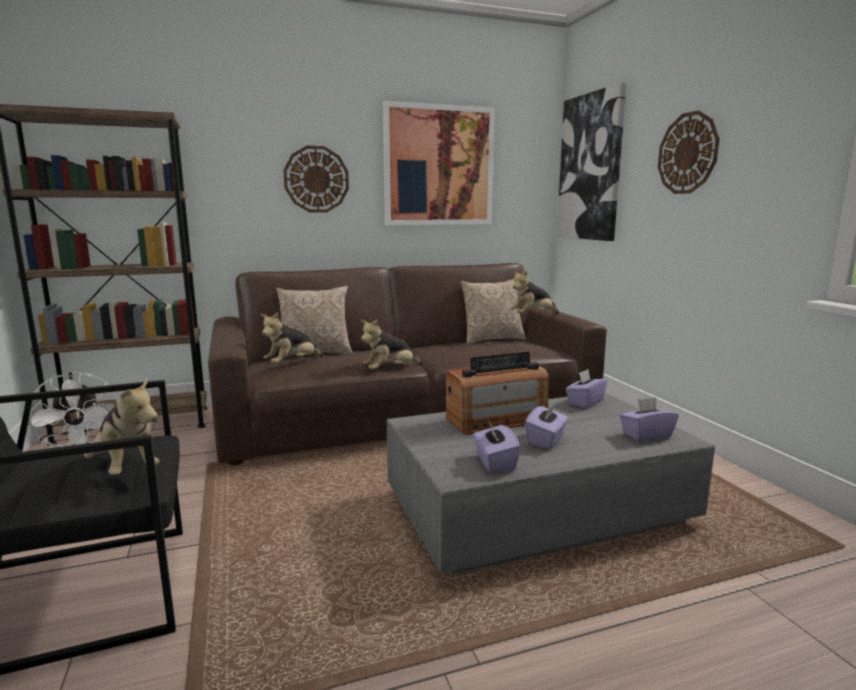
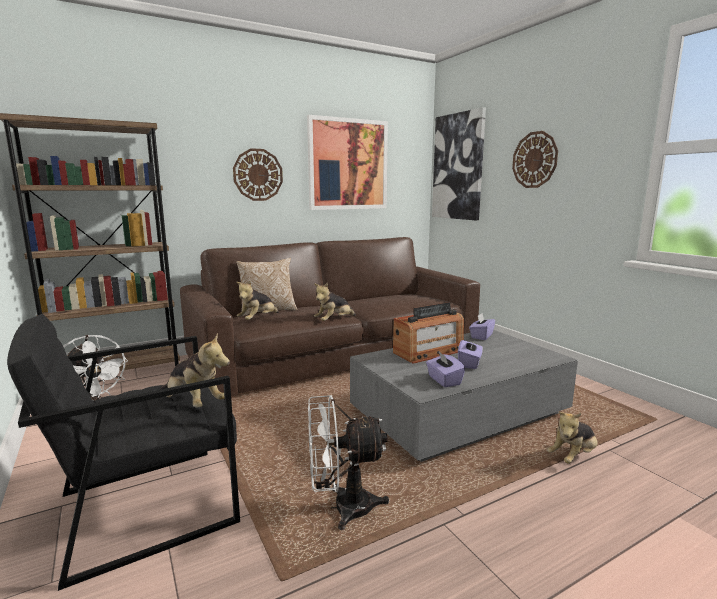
camera: 10 degrees left, 0 degrees up
(314, 630) = (342, 508): none -> white fan
(492, 339) = (394, 294): pillow -> none
(533, 316) = (425, 276): plush toy -> plush toy (573, 456)
(646, 435) = (532, 356): purple tissue box -> none

